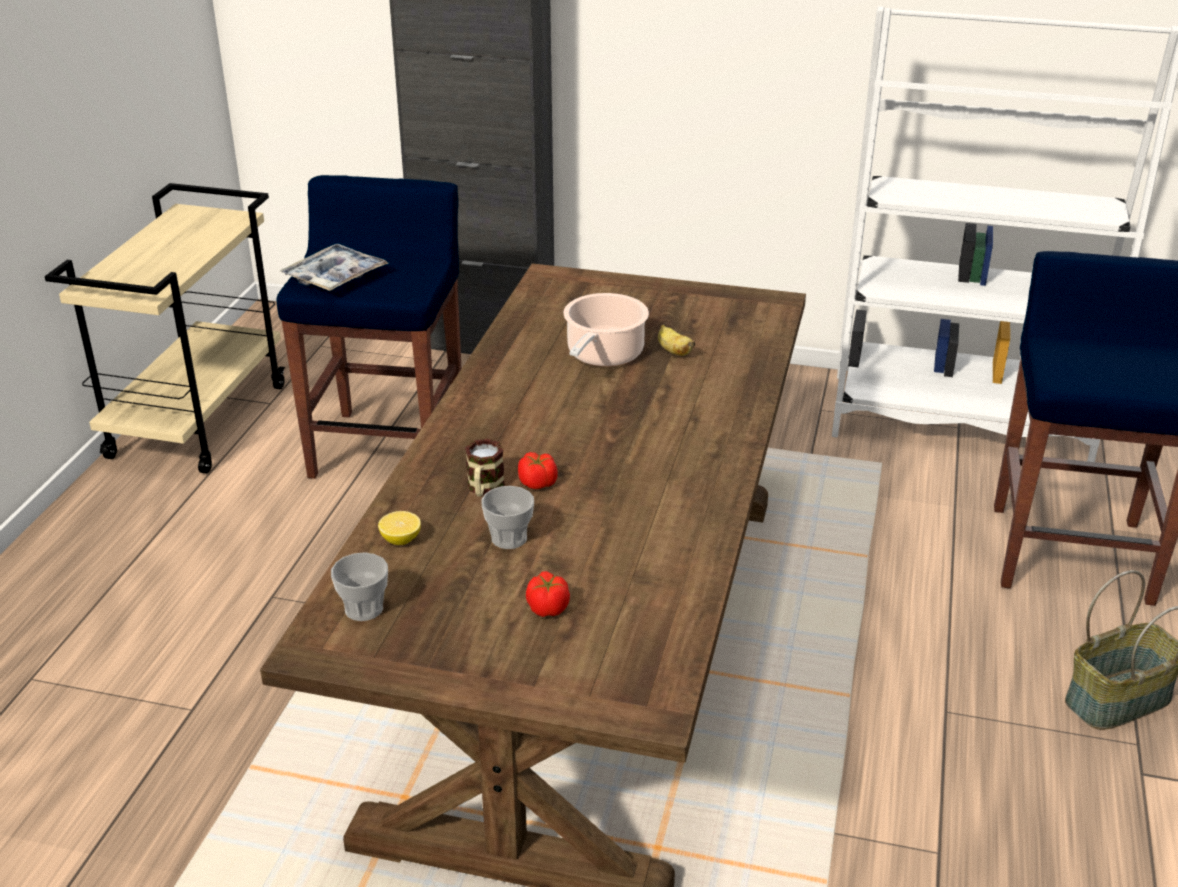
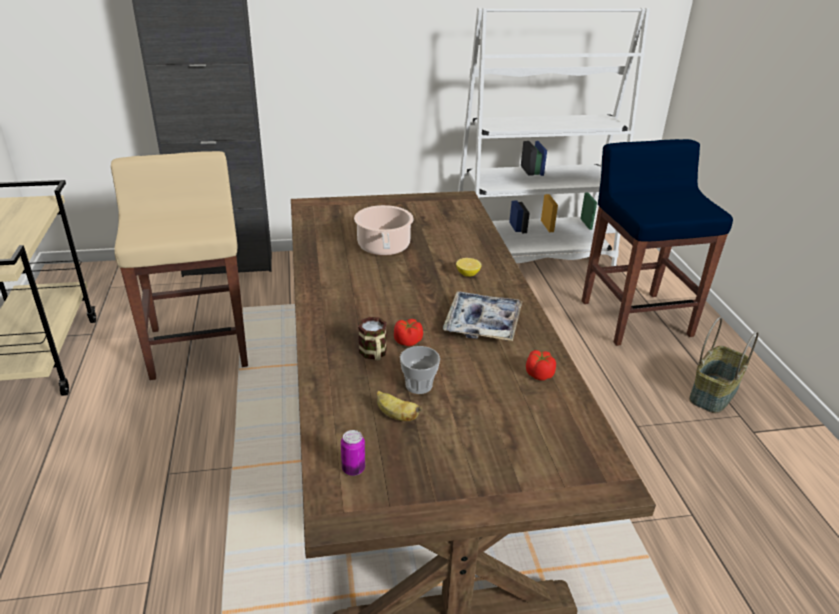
camera: 25 degrees left, 0 degrees up
(335, 277) = (153, 229): tray -> tray (482, 323)
(364, 609) = (353, 469): cup -> can
(389, 448) = (199, 346): blue stool -> beige stool
(400, 539) = (341, 406): lemon -> lemon (467, 274)
(548, 608) = (485, 429): tomato -> tomato (539, 374)
(673, 351) = (425, 237): banana -> banana (396, 416)

